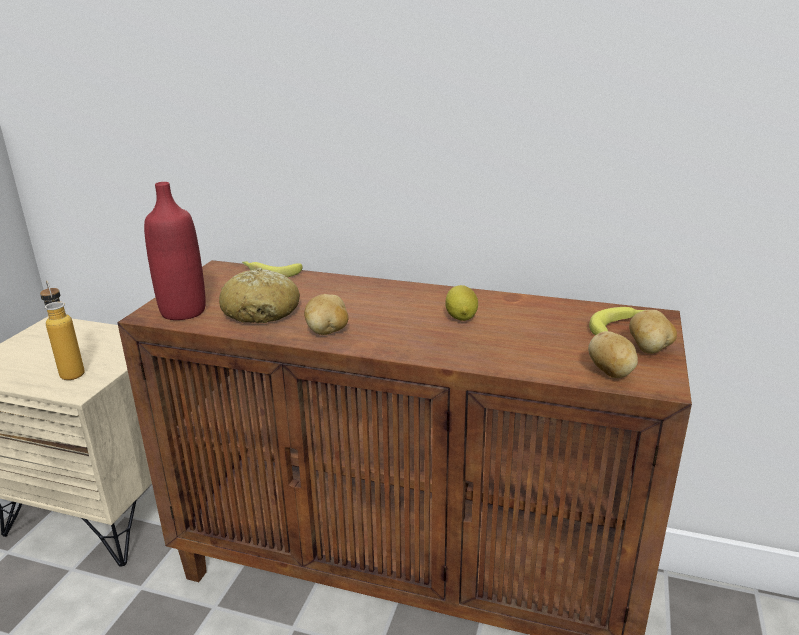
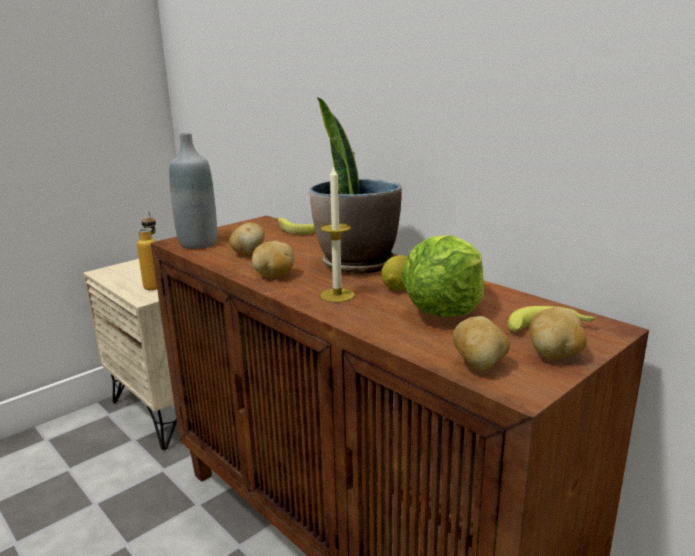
camera: 30 degrees right, 5 degrees down
(183, 311) = (198, 243): red bottle -> grey bottle
(262, 311) = (248, 253): bread -> potato
(389, 300) = (356, 264): none -> potted plant
(418, 338) = (337, 295): none -> candle
(525, 329) = (444, 309): none -> lettuce

